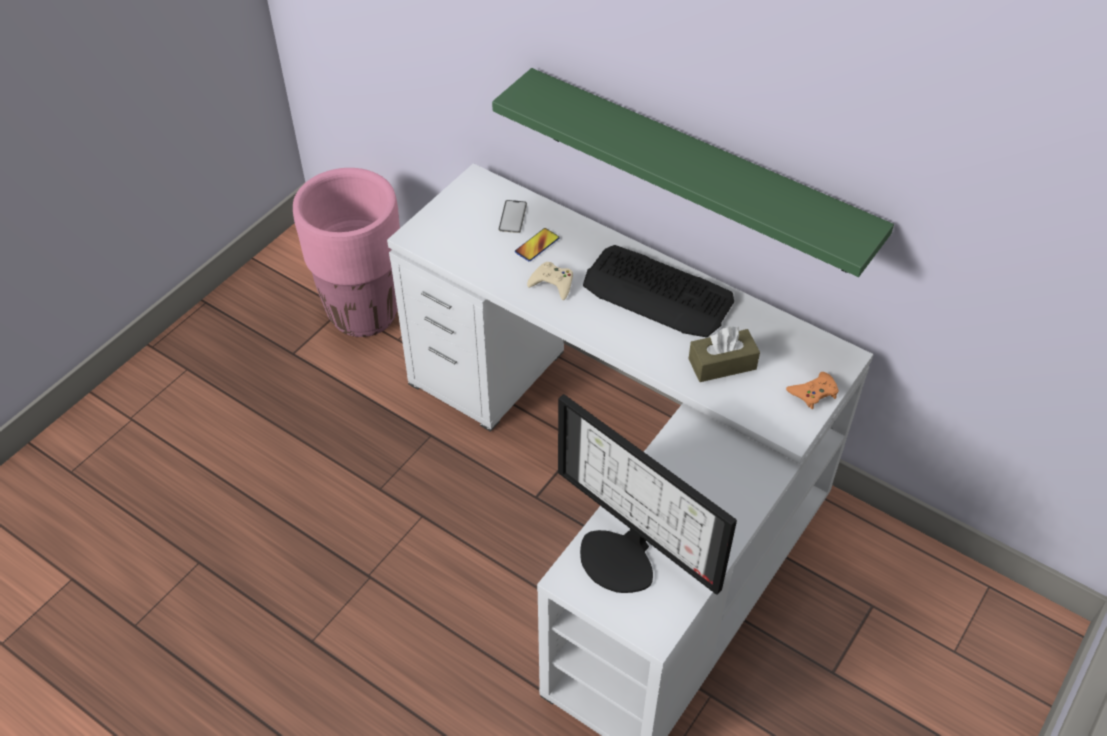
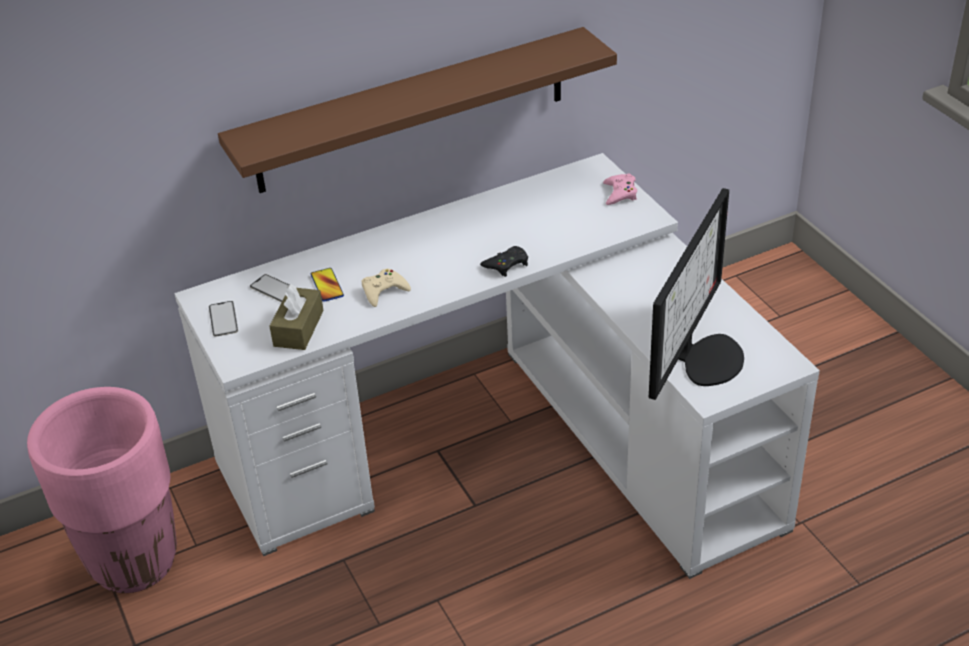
camera: 60 degrees left, 10 degrees down
(458, 204) = (223, 319): none -> phone
(623, 556) = (705, 357): monitor -> monitor turned 45 degrees counterclockwise
(642, 350) = (506, 264): none -> black game controller
(657, 293) = (448, 235): keyboard -> none
(697, 171) = (412, 111): green shelf -> brown shelf
(722, 364) = (555, 227): brown tissue box -> brown tissue box (298, 328)
(813, 393) = (620, 193): orange game controller -> pink game controller

